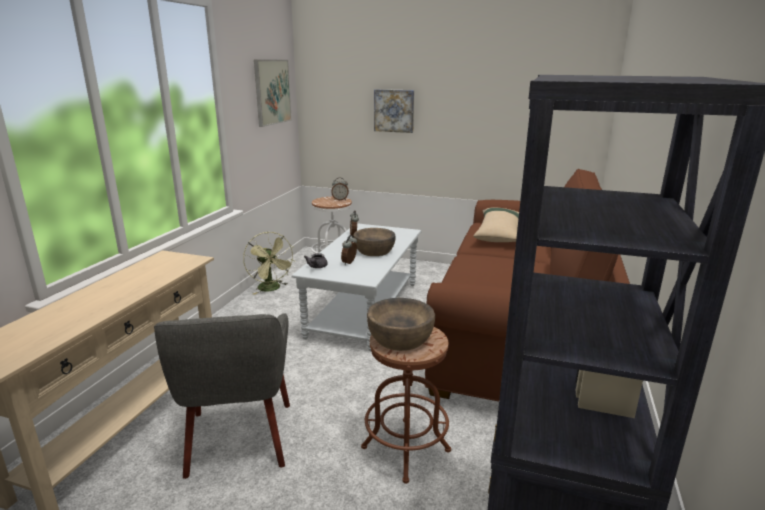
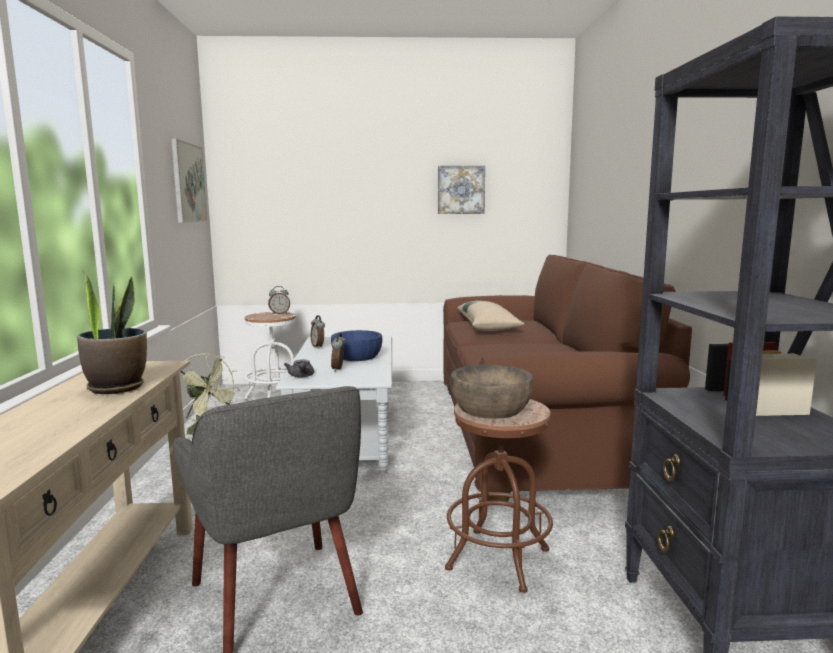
camera: 20 degrees left, 10 degrees down
(147, 280) = (117, 387): none -> potted plant
(374, 251) = (357, 356): brown bowl -> blue bowl
(394, 110) = (336, 207): picture -> picture (461, 190)

